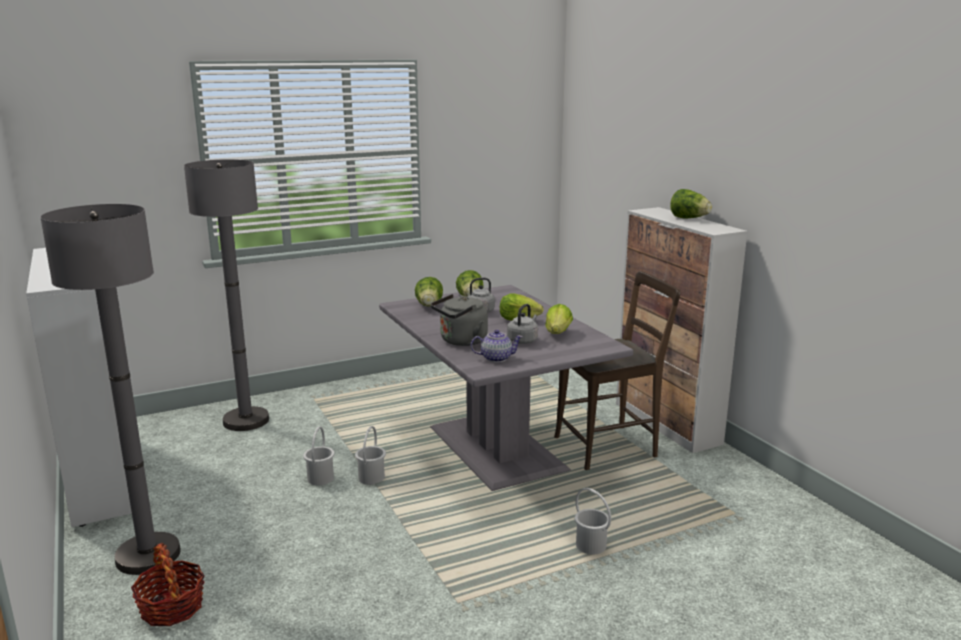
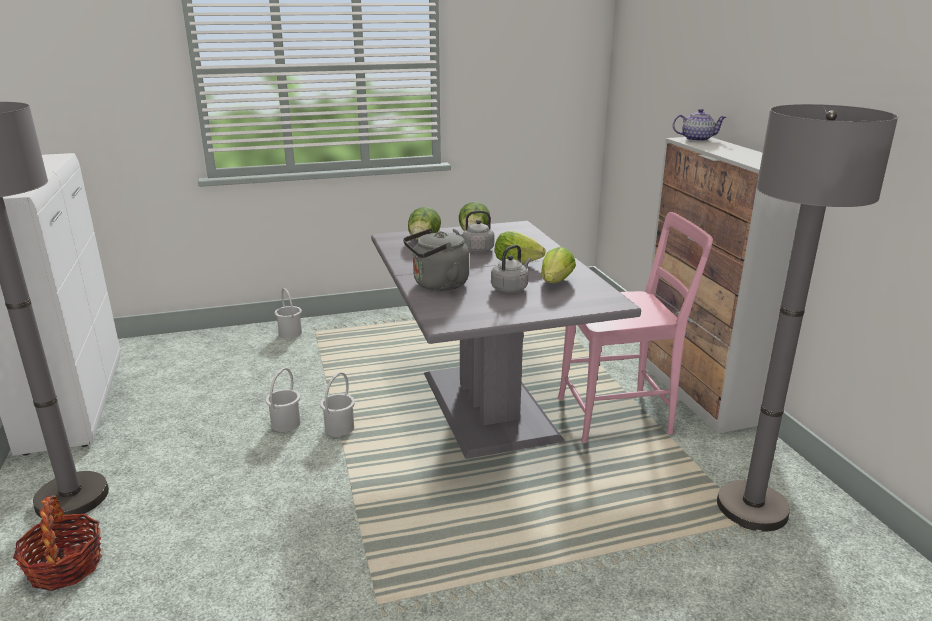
camera: 10 degrees right, 5 degrees up
(246, 420) = (238, 350): grey floor lamp -> grey floor lamp (751, 508)
(496, 358) = (467, 309): teapot -> teapot (696, 139)
(591, 546) = (561, 545): white bucket -> white bucket (290, 333)
(610, 446) = (620, 415): brown chair -> pink chair
(689, 218) = (738, 149): lettuce -> none

